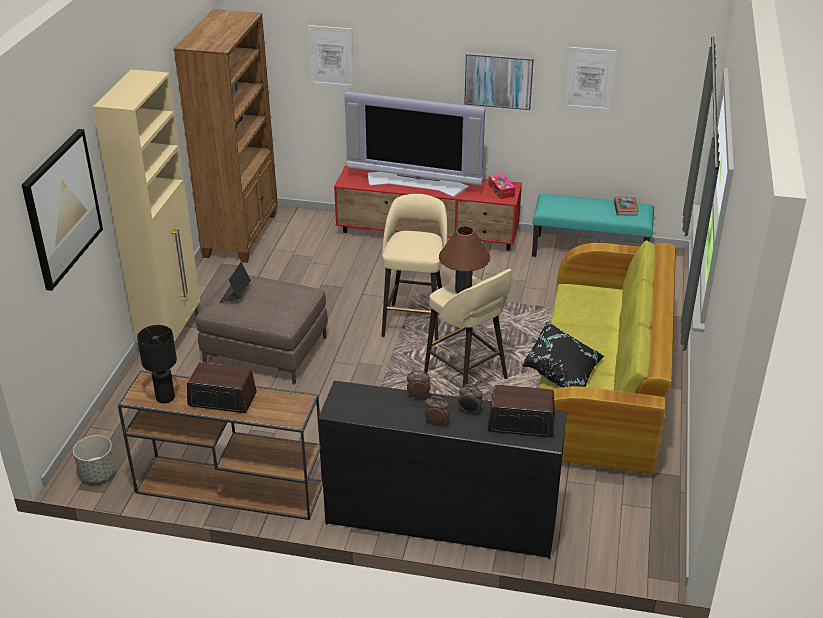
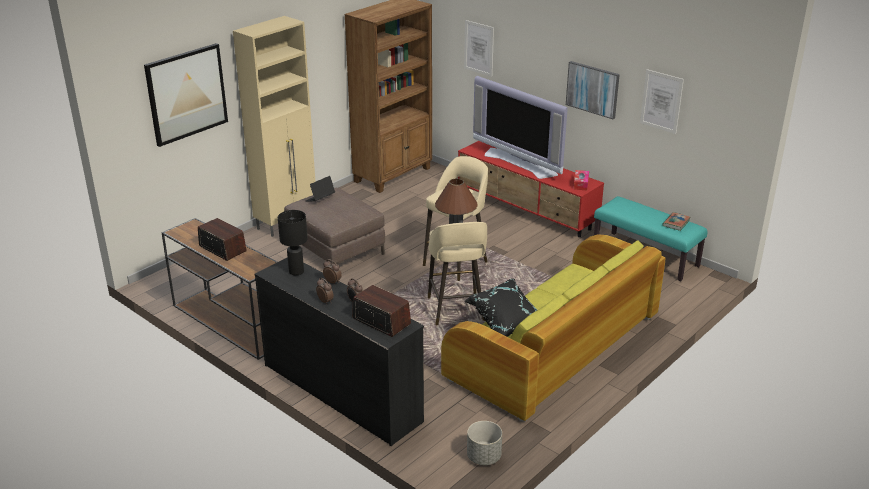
camera: 30 degrees right, 5 degrees down
(98, 474) = (164, 287): grey planter -> grey planter (484, 457)
(165, 397) = (191, 237): black table lamp -> black table lamp (296, 271)

